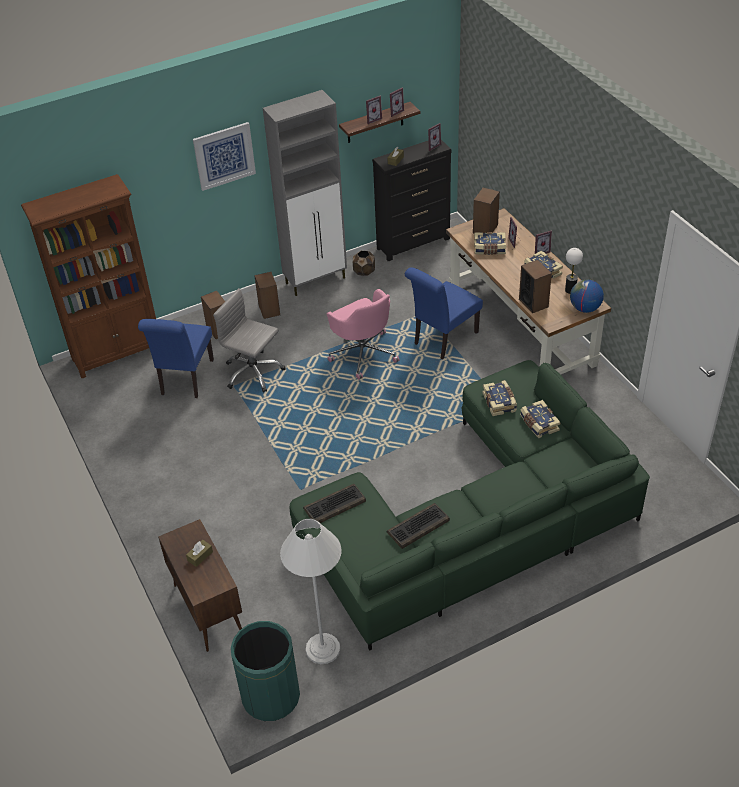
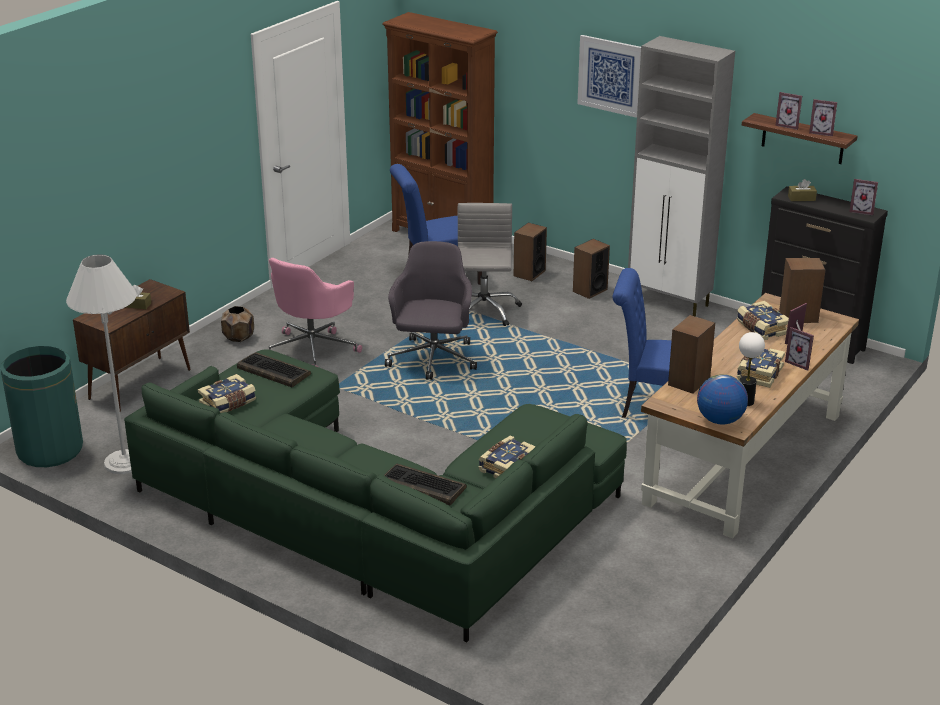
camera: 60 degrees right, 15 degrees down
(302, 423) = (433, 360): none -> grey office chair
(363, 353) = (579, 364): pink office chair -> pink office chair (313, 349)
(364, 272) = (718, 326): brown planter -> brown planter (238, 338)
(418, 527) = (272, 426): keyboard -> keyboard (422, 486)
(500, 402) = (520, 430): book -> book (228, 403)

